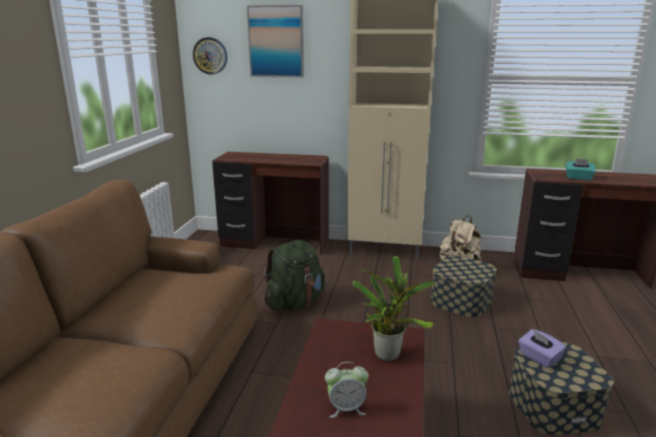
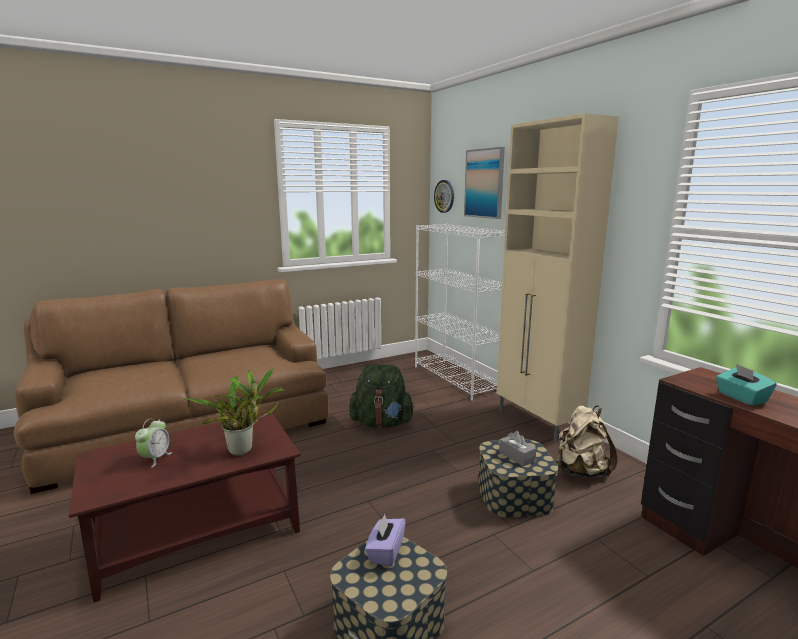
camera: 50 degrees right, 5 degrees down
(275, 244) = (457, 379): brown desk -> white bookcase
(346, 408) = (155, 458): alarm clock -> alarm clock turned 120 degrees counterclockwise
(464, 269) = (516, 456): none -> grey tissue box

